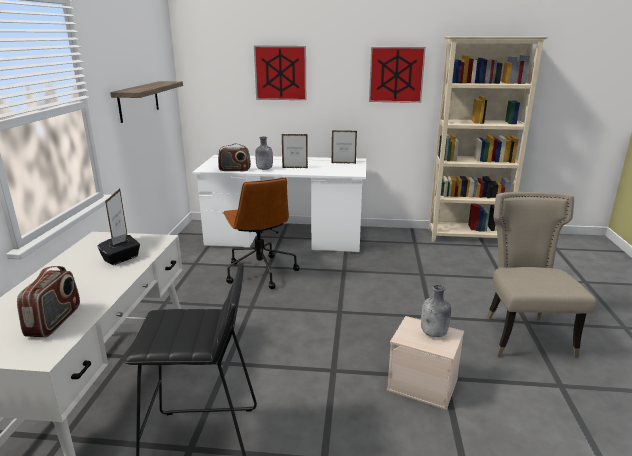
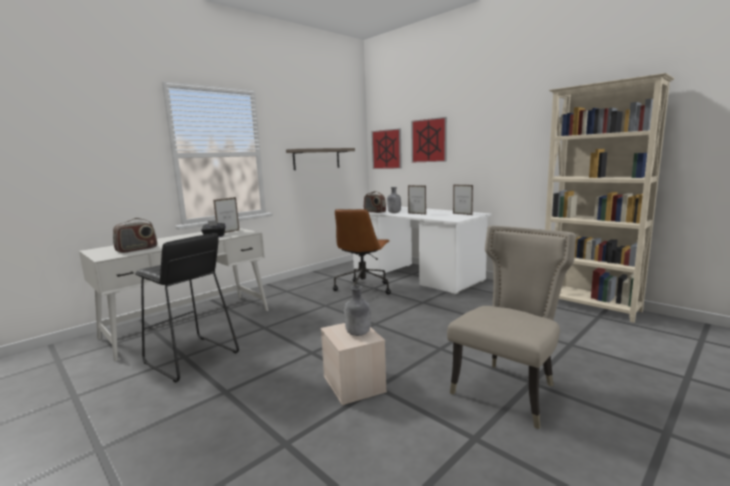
camera: 40 degrees right, 10 degrees down
(396, 75) = (519, 135): picture -> picture (386, 149)

